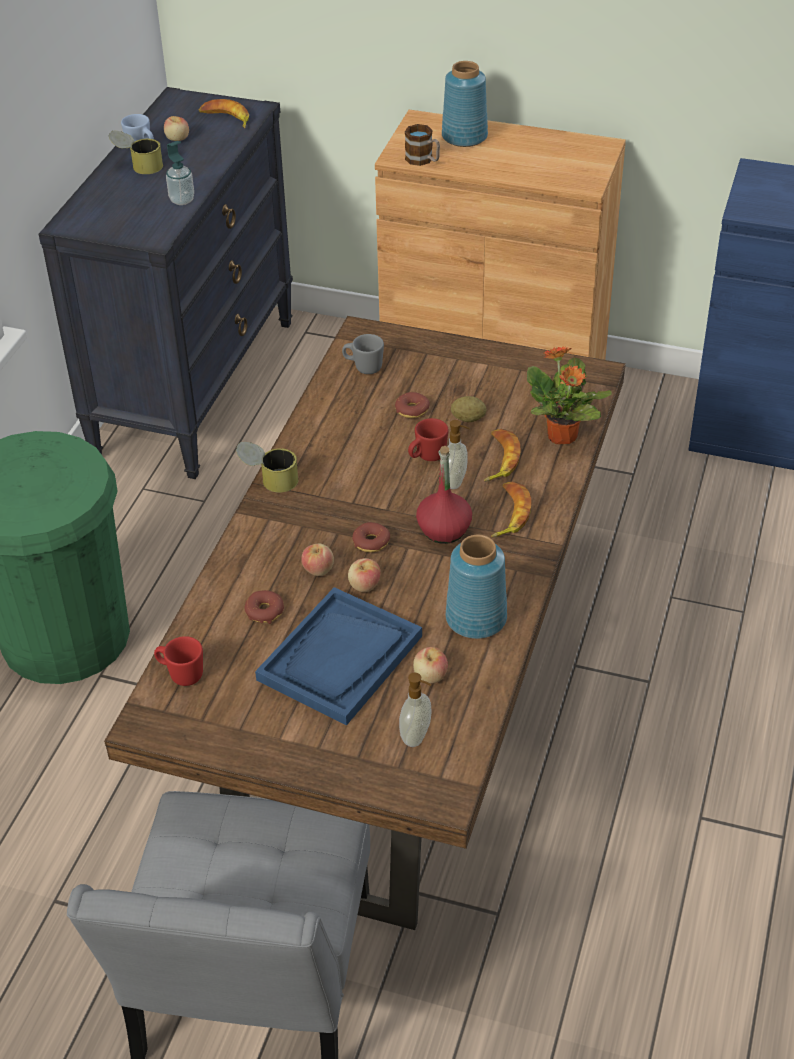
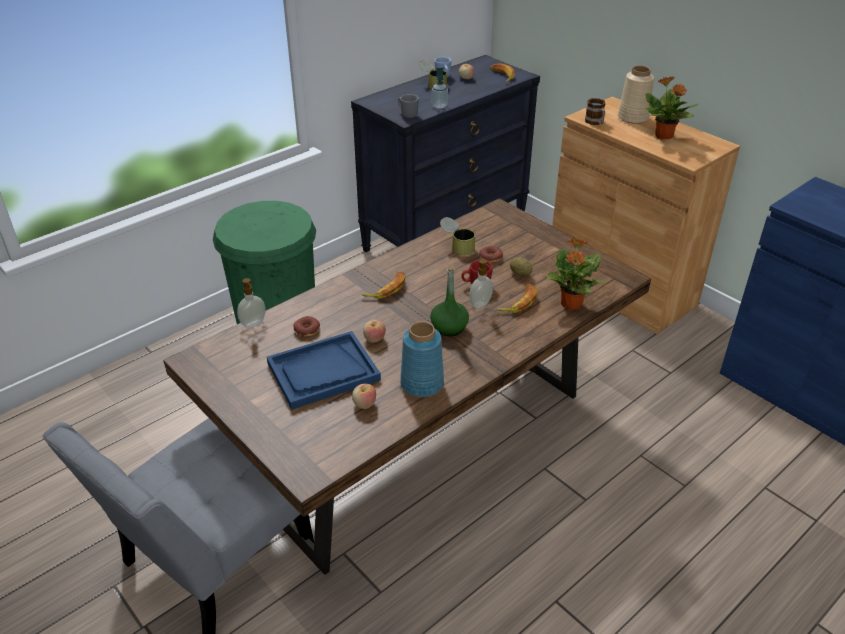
camera: 30 degrees right, 5 degrees down
(181, 674) = (233, 343): red mug -> none
(269, 480) = (375, 264): can -> can (457, 247)
(318, 570) = (357, 320): apple -> none
(363, 367) = (483, 226): grey mug -> grey mug (407, 114)
(371, 542) = (400, 317): donut -> none
(417, 736) = (324, 434): soap dispenser -> soap dispenser (254, 324)
(444, 530) = (449, 327): red bottle -> green bottle
(465, 137) = (633, 118): blue vase -> beige vase
(509, 514) = (497, 334): banana -> banana (387, 289)
(526, 155) = (664, 136): none -> potted plant

